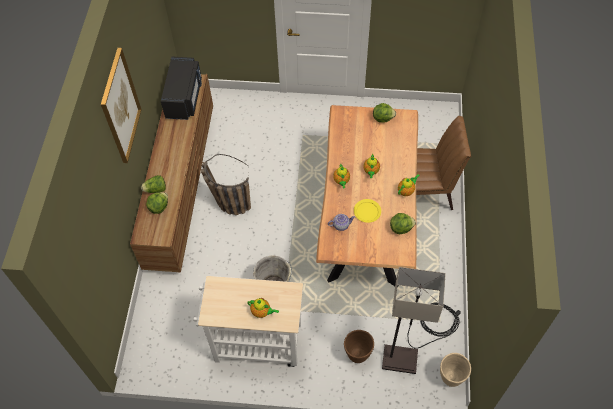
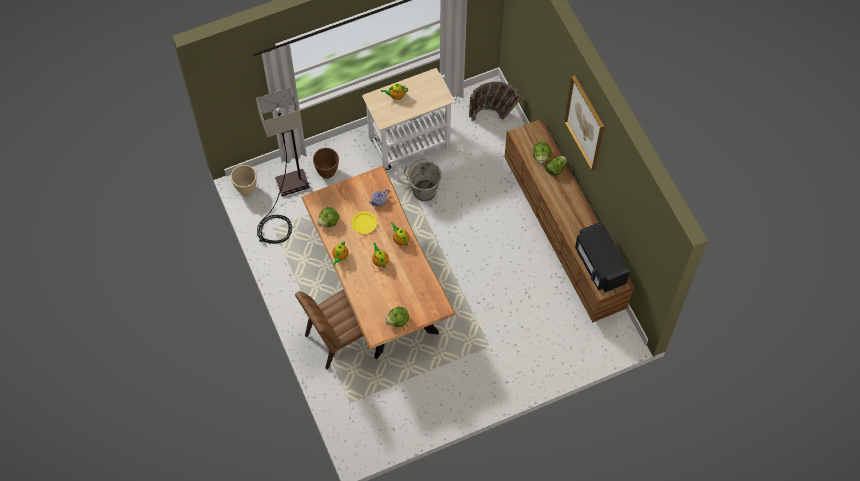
camera: 150 degrees right, 5 degrees up
(227, 202) = (514, 244): basket -> basket (494, 115)

